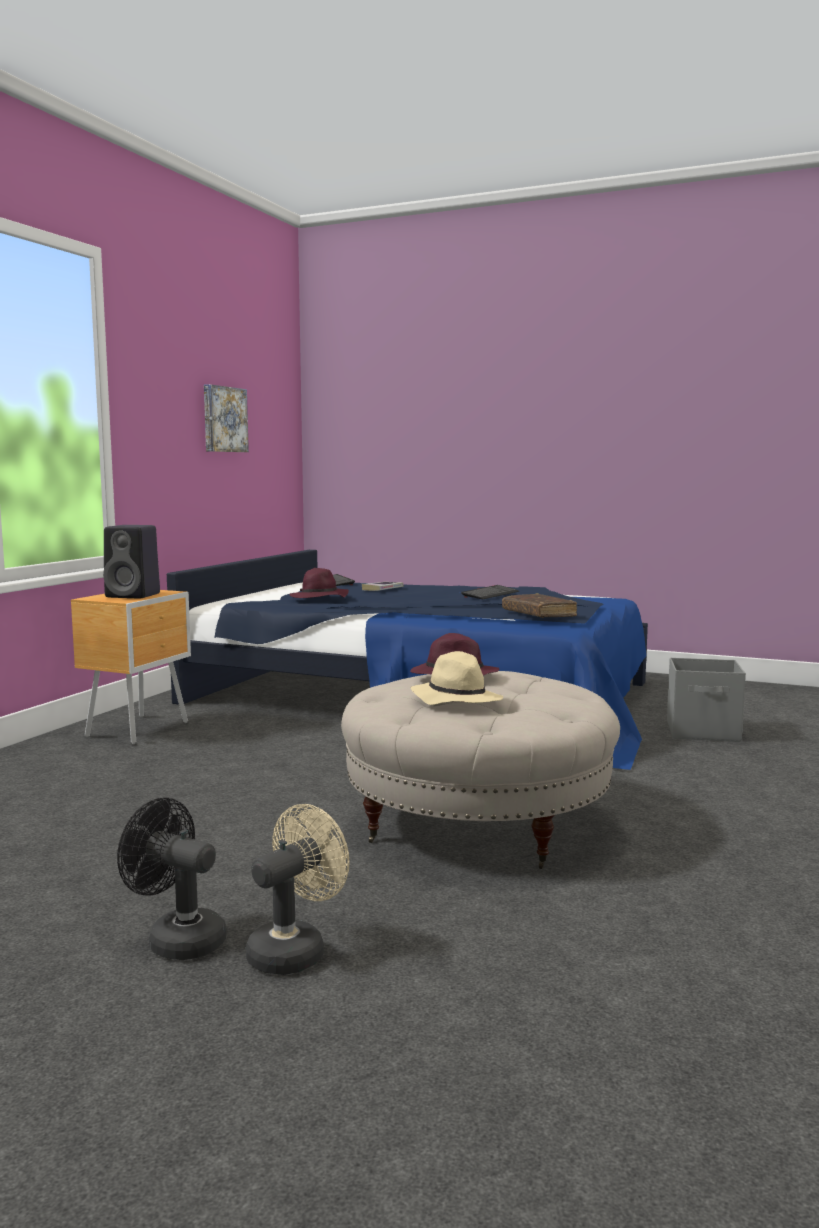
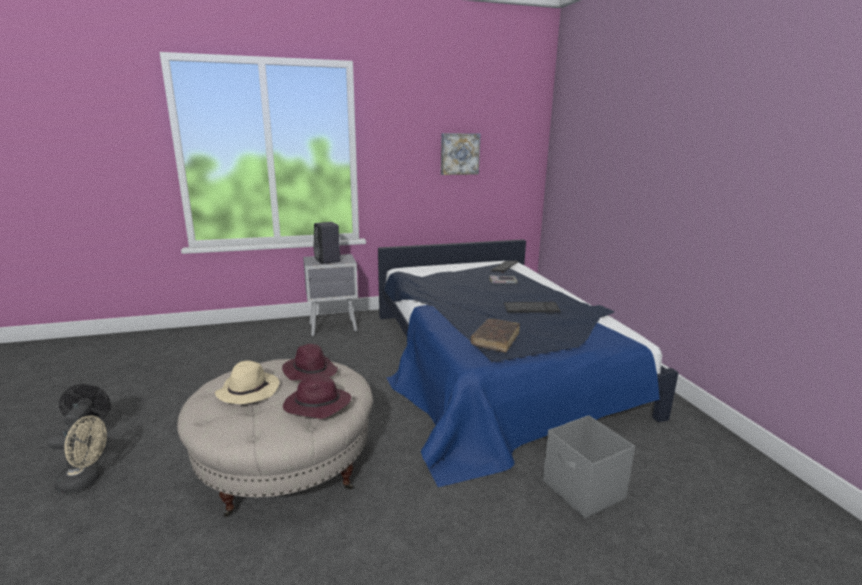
camera: 50 degrees right, 10 degrees up
(140, 729) = (334, 328): brown nightstand -> grey nightstand
(319, 598) = (435, 281): purple hat -> purple hat (316, 406)

